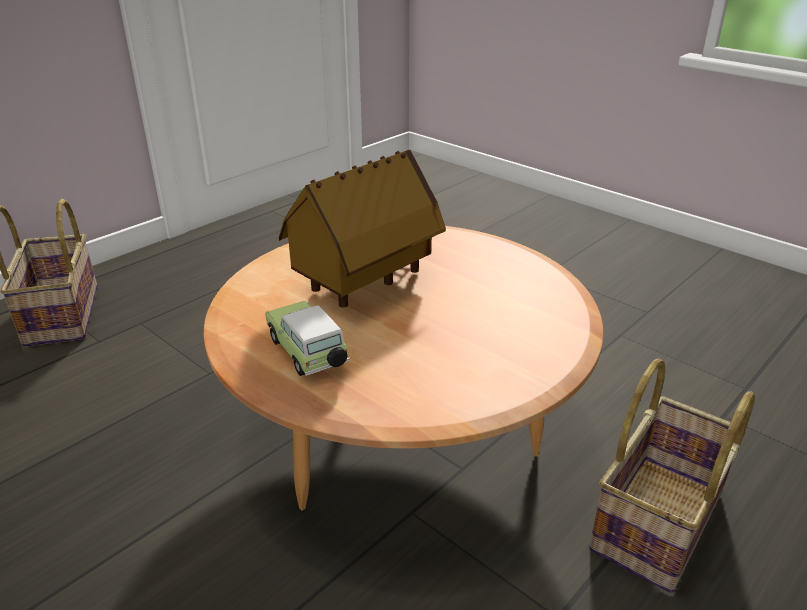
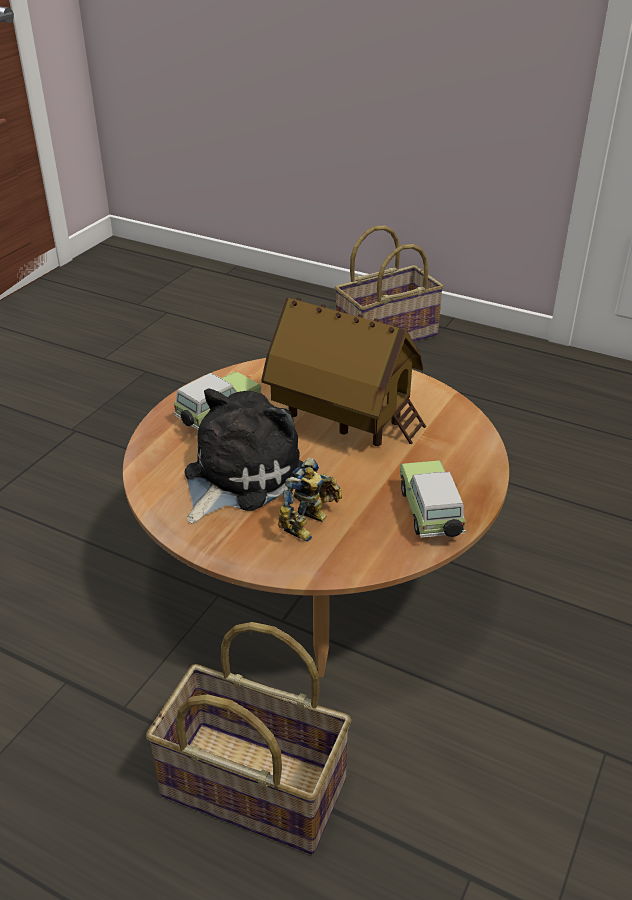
camera: 75 degrees right, 5 degrees up
(431, 353) = (238, 476): none -> plush toy
(519, 266) = (430, 515): none -> toy car
(520, 323) = (310, 525): none -> toy robot

